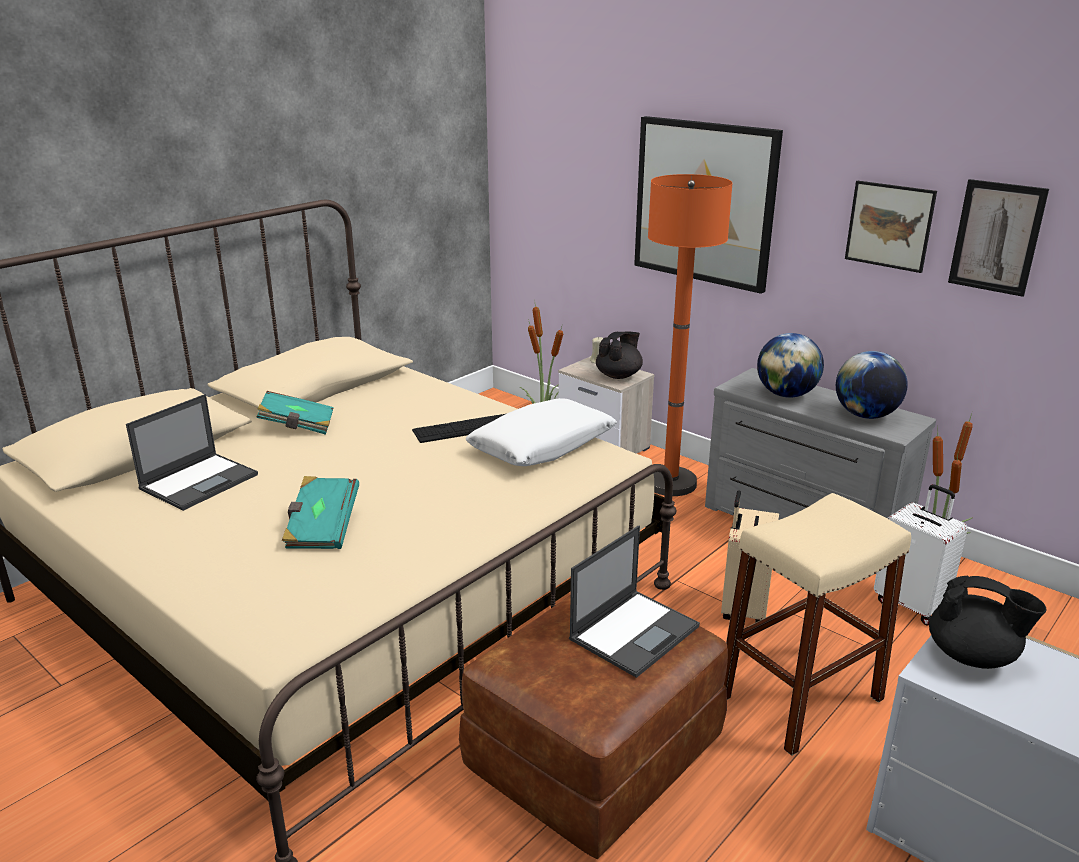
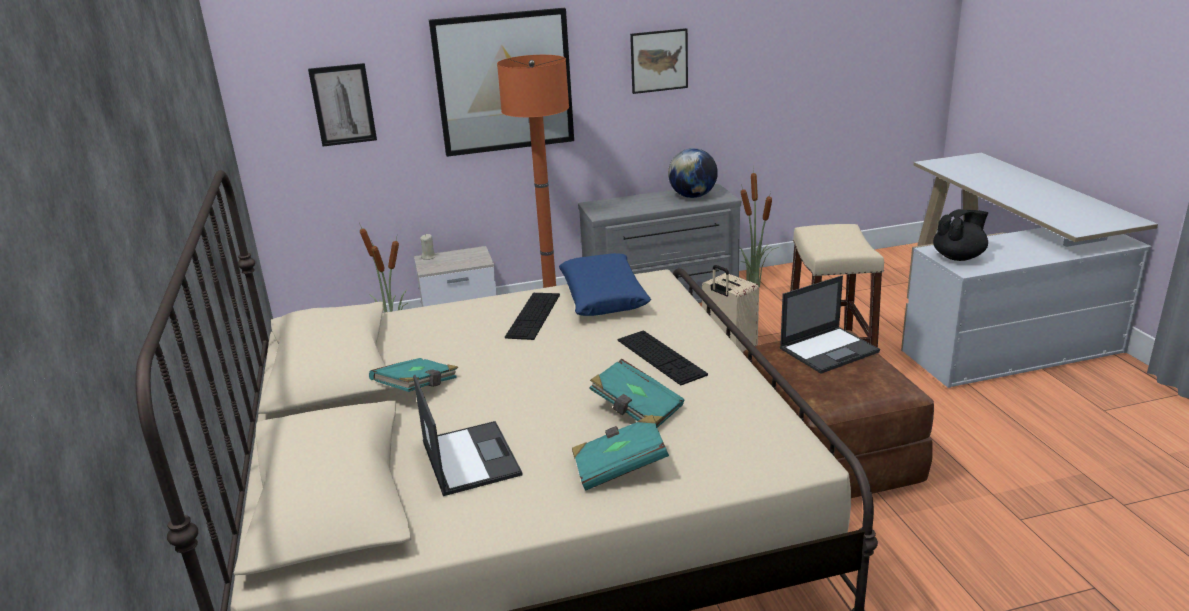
camera: 55 degrees left, 0 degrees up
(213, 550) = (619, 468): none -> turquoise book
(436, 511) = (660, 357): none -> keyboard
(542, 446) = (603, 296): white pillow -> blue pillow
(619, 375) = (468, 257): black teapot -> none
(635, 632) = (829, 350): laptop -> laptop turned 75 degrees clockwise
(786, 394) = (635, 206): globe -> none
(911, 604) = (775, 301): white suitcase -> none
(996, 237) = (728, 50): picture -> picture (343, 105)

